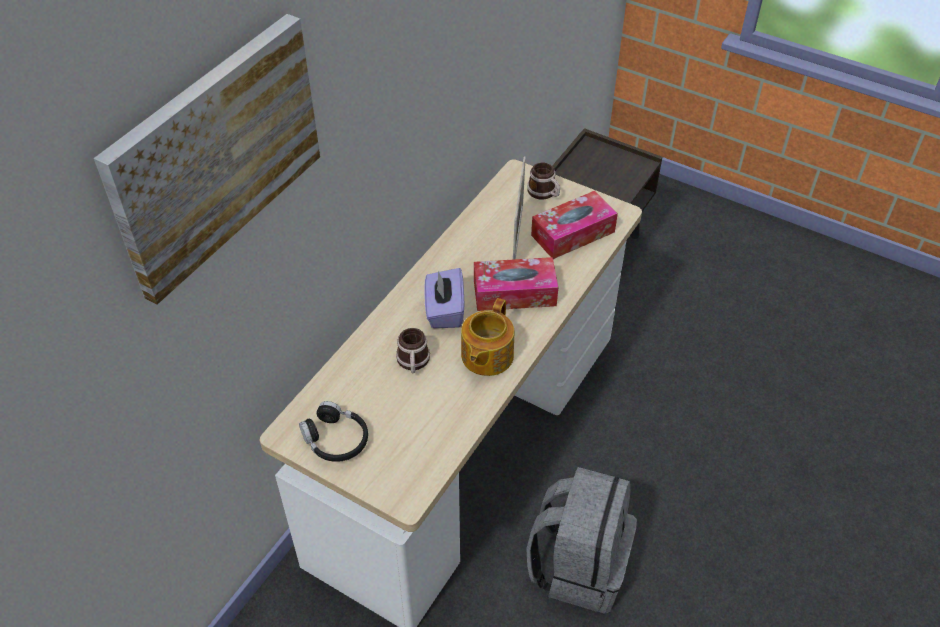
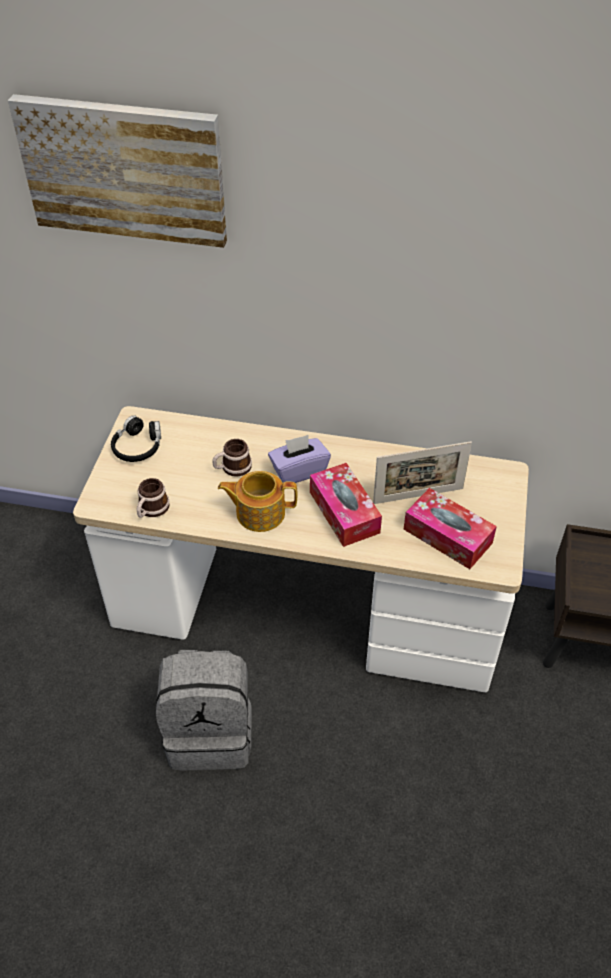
camera: 70 degrees right, 0 degrees up
(544, 193) = (492, 500): mug -> mug (151, 510)

